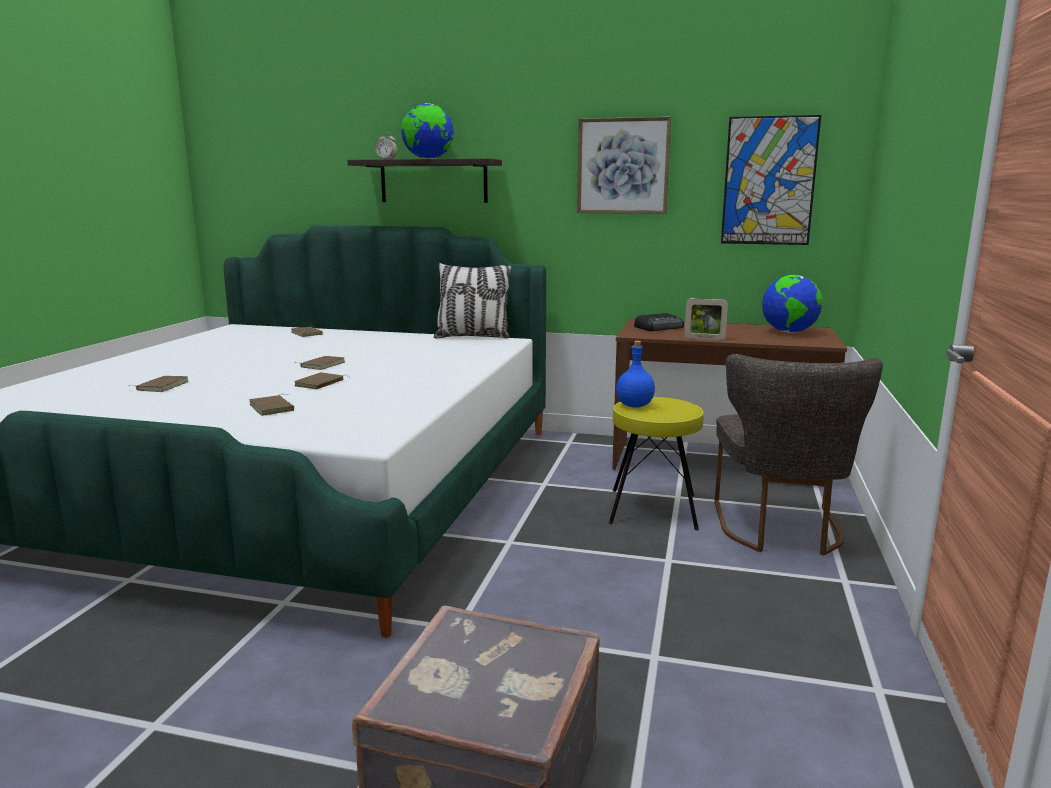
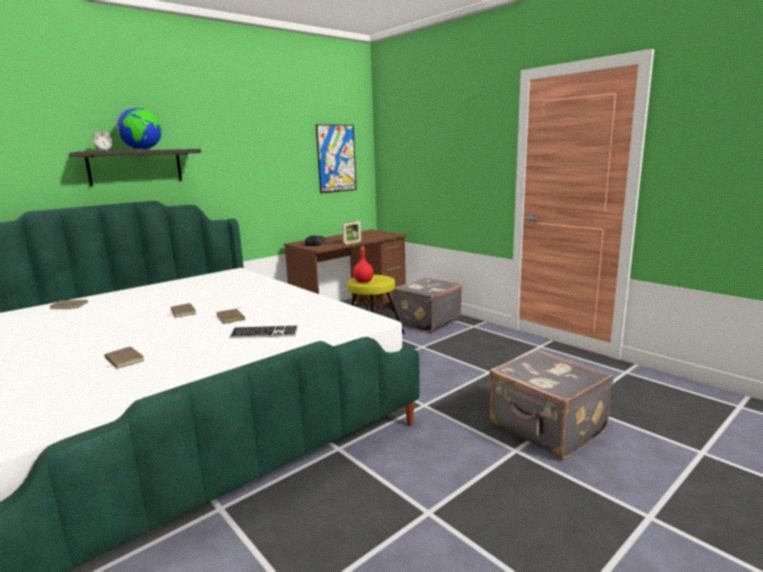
camera: 55 degrees left, 0 degrees up
(273, 408) = (264, 333): brown book -> keyboard
(473, 337) = (205, 275): pillow -> none
(623, 166) = (266, 152): picture -> none
(635, 406) = (364, 281): blue bottle -> red bottle
(781, 530) = (426, 321): grey chair -> grey suitcase
(789, 332) = (367, 234): globe -> none

